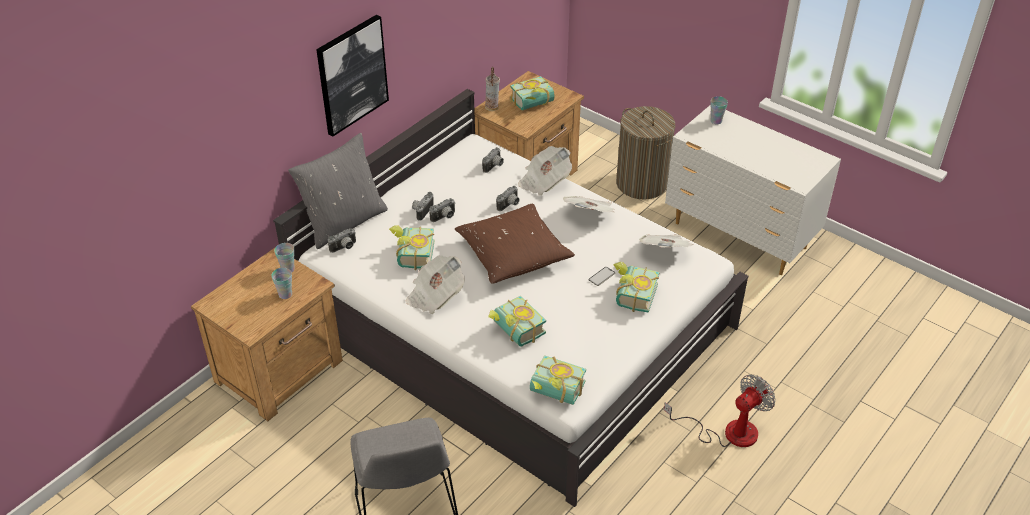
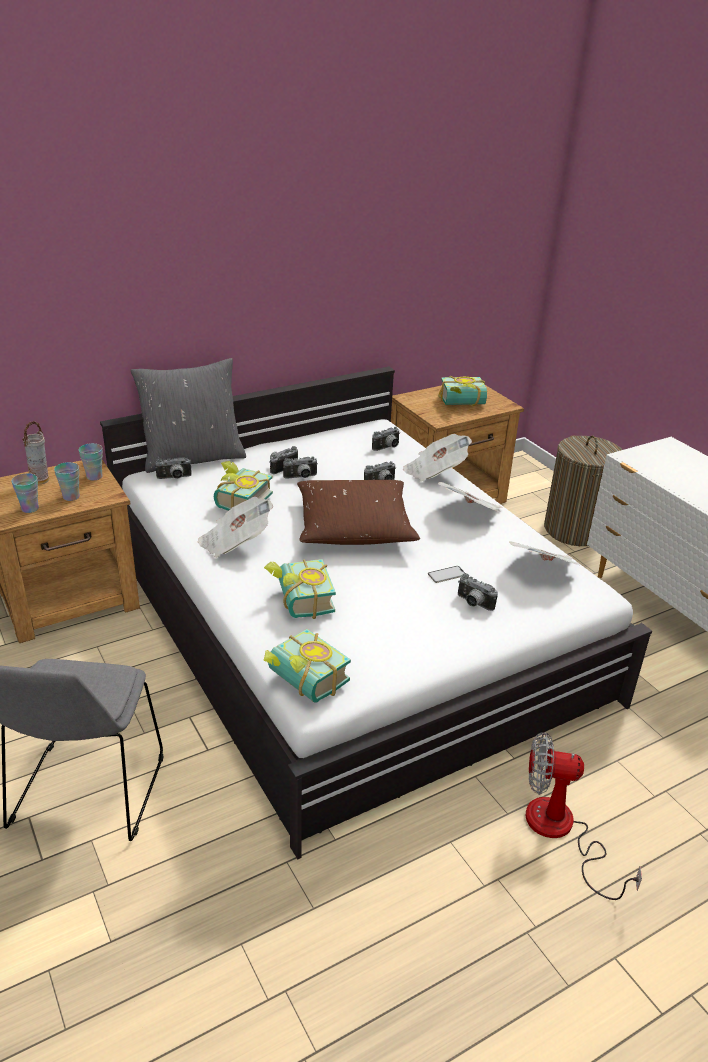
camera: 20 degrees right, 10 degrees down
(351, 74) = (231, 285): picture -> none
(492, 107) = (416, 397): vase -> vase (40, 480)
(631, 295) = (473, 603): book -> camera
(716, 121) = (669, 452): cup -> cup (30, 509)
(728, 432) = (561, 832): fan -> fan turned 150 degrees counterclockwise

